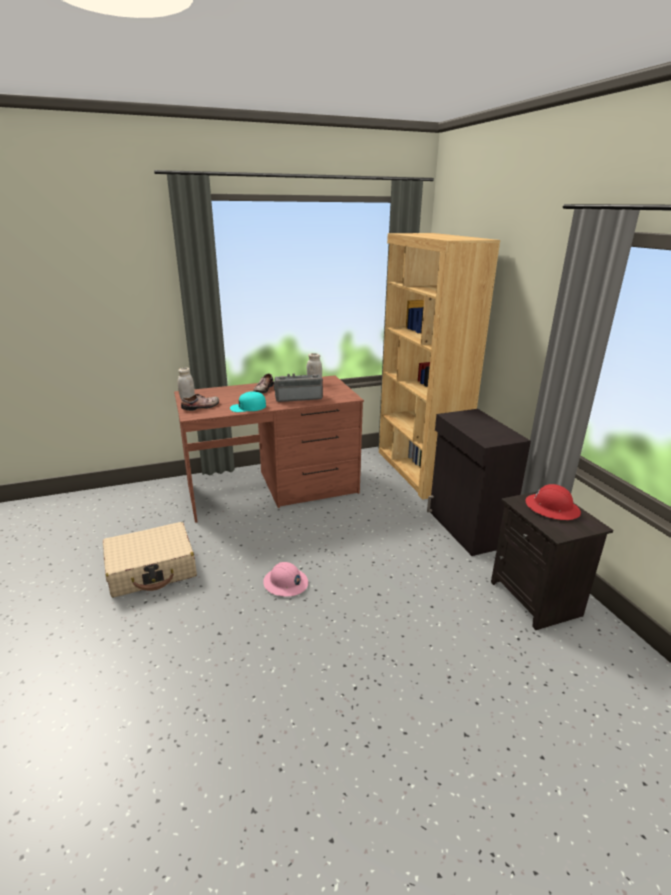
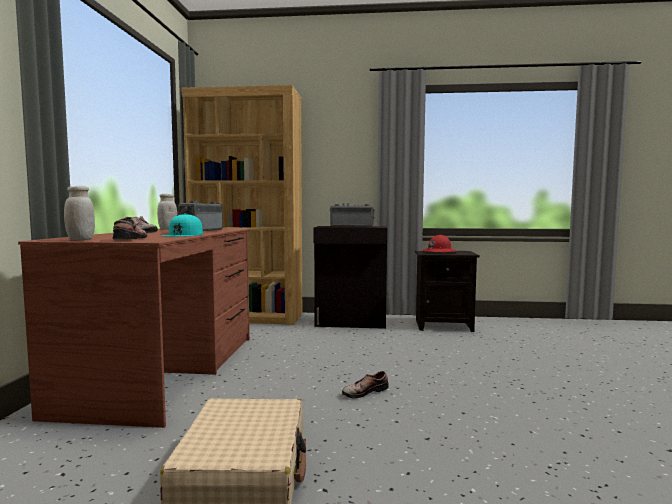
camera: 65 degrees left, 20 degrees down
(285, 583) = (364, 392): pink hard hat -> shoe
(475, 427) = (352, 226): none -> radio

